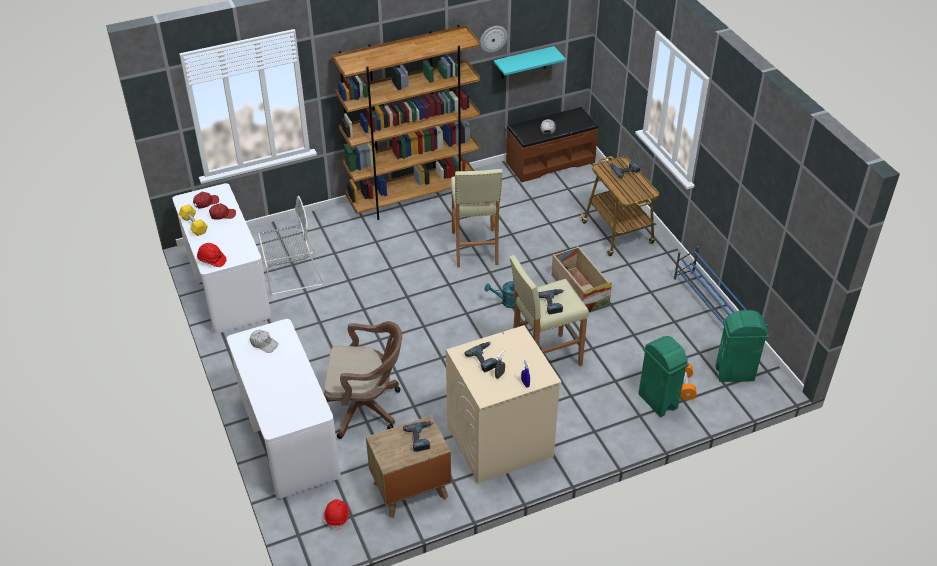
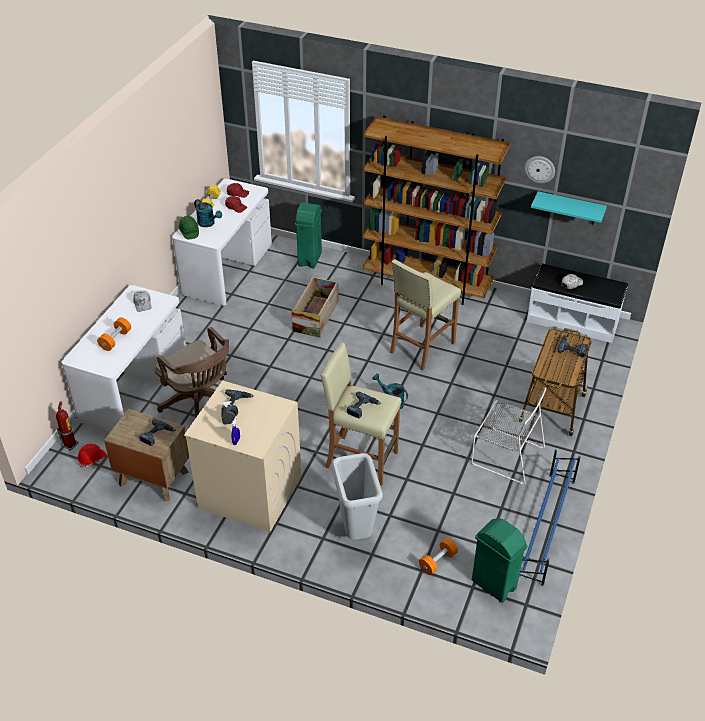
camera: 45 degrees right, 0 degrees up
(212, 260) = (189, 232): red hard hat -> green hard hat
(219, 243) = (208, 223): none -> turquoise watering can
(286, 388) = (115, 340): none -> orange dumbbell
(290, 273) = (275, 285): grey chair -> grey chair (505, 455)
(300, 521) = (70, 444): none -> fire extinguisher
(550, 162) = (573, 320): brown bench -> white bench
(578, 290) = (458, 430): crate -> crate (316, 316)
(607, 408) = (355, 530): none -> grey trash can
(657, 402) = (400, 556): green trash can -> green trash can (309, 259)

